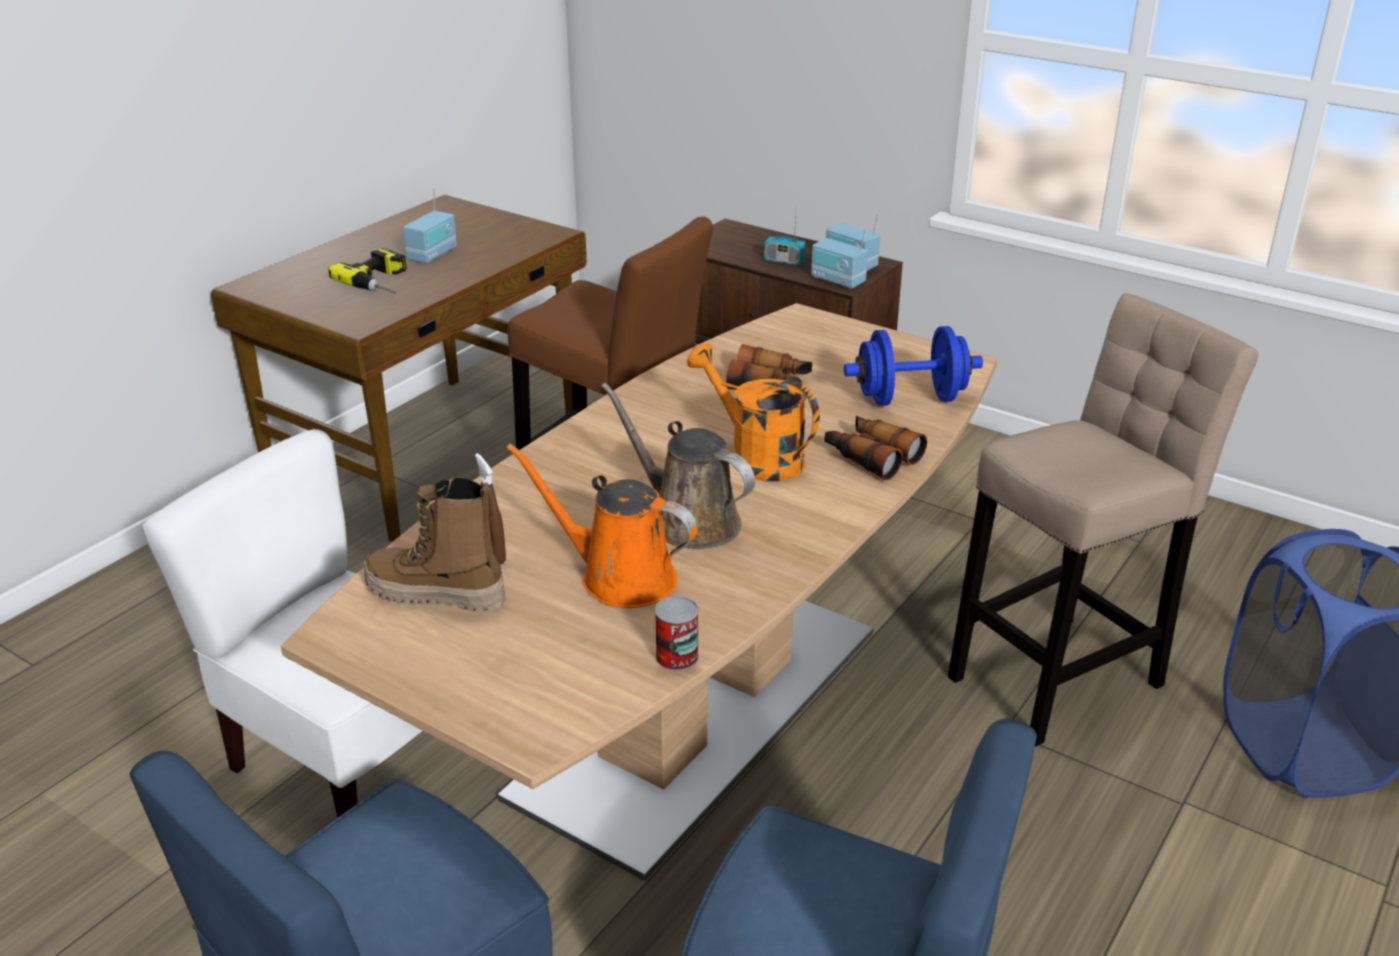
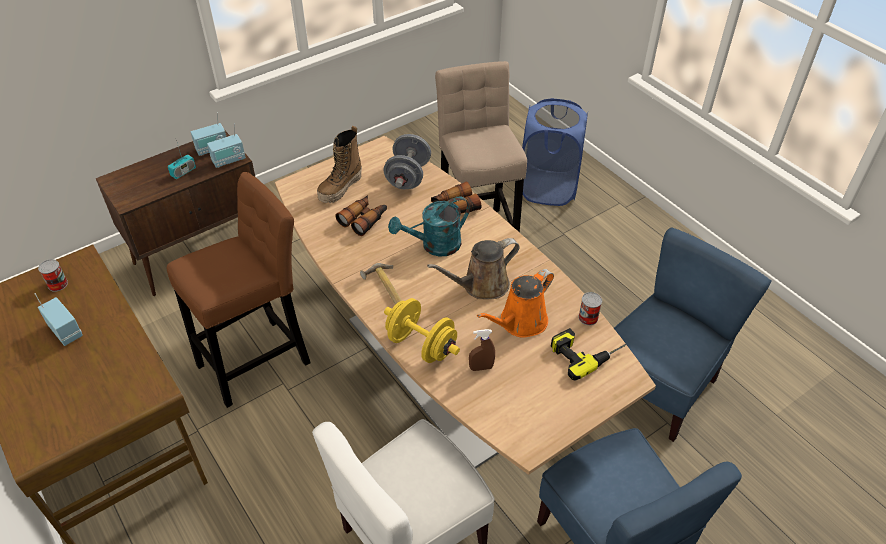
camera: 70 degrees left, 15 degrees up
(383, 282) = (92, 366): power drill -> power drill (586, 351)
(436, 594) = (508, 397): boot -> boot (341, 188)
(504, 232) = (57, 284): none -> can
(518, 490) = (421, 345): none -> yellow dumbbell
(621, 436) = (386, 290): none -> hammer
(755, 457) = (434, 246): orange watering can -> turquoise watering can
(910, 399) = (408, 176): blue dumbbell -> grey dumbbell

